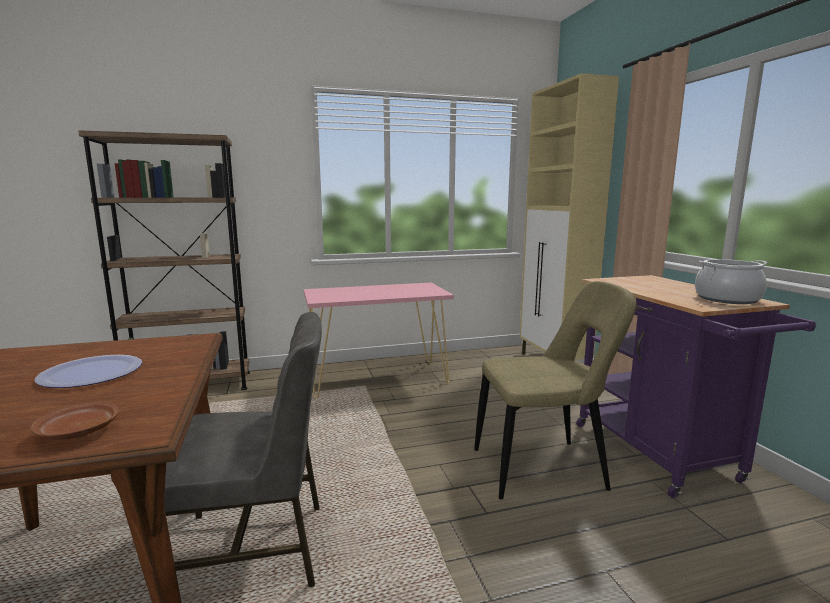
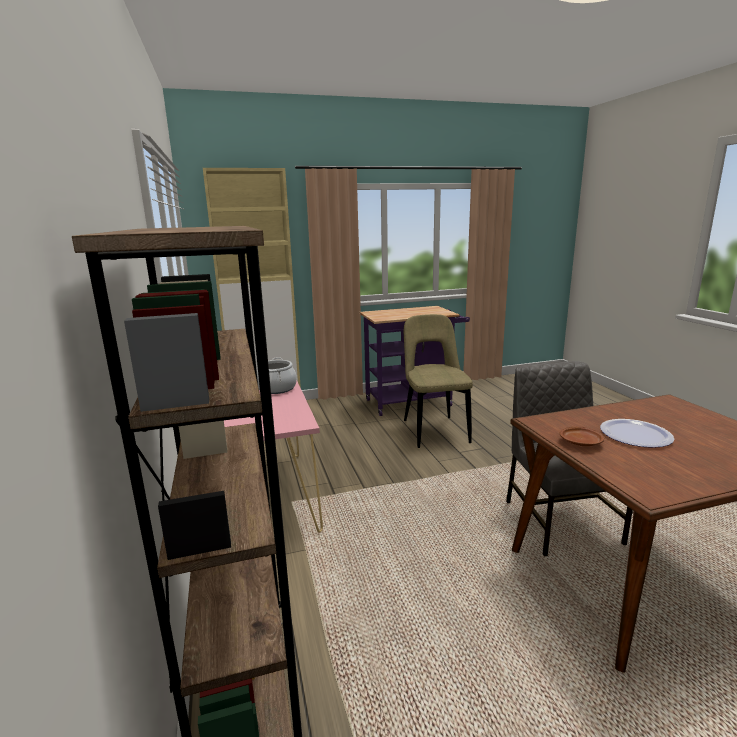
camera: 90 degrees left, 5 degrees up
(78, 432) = (689, 412): brown plate -> brown plate (581, 442)
(727, 299) = (430, 309): cooking pot -> cooking pot (276, 388)

